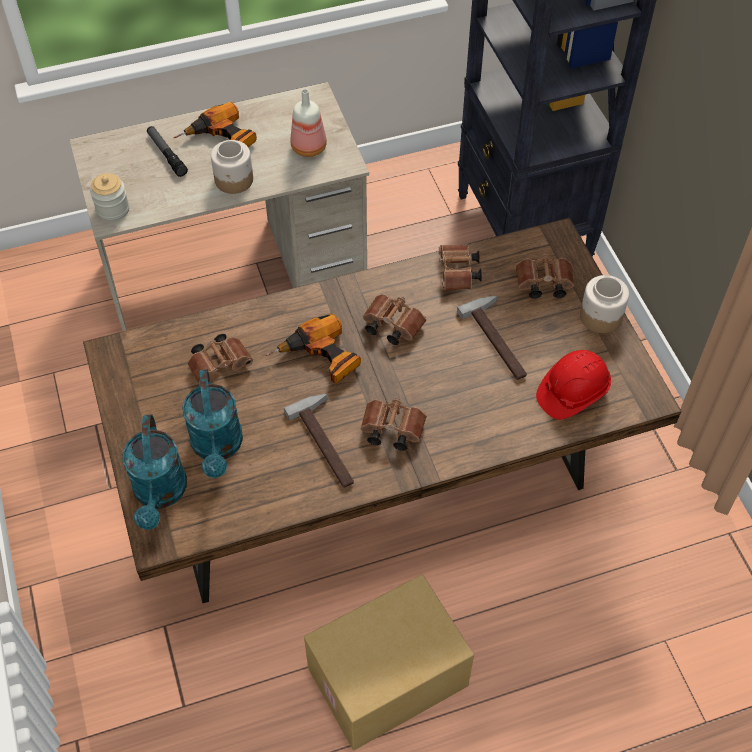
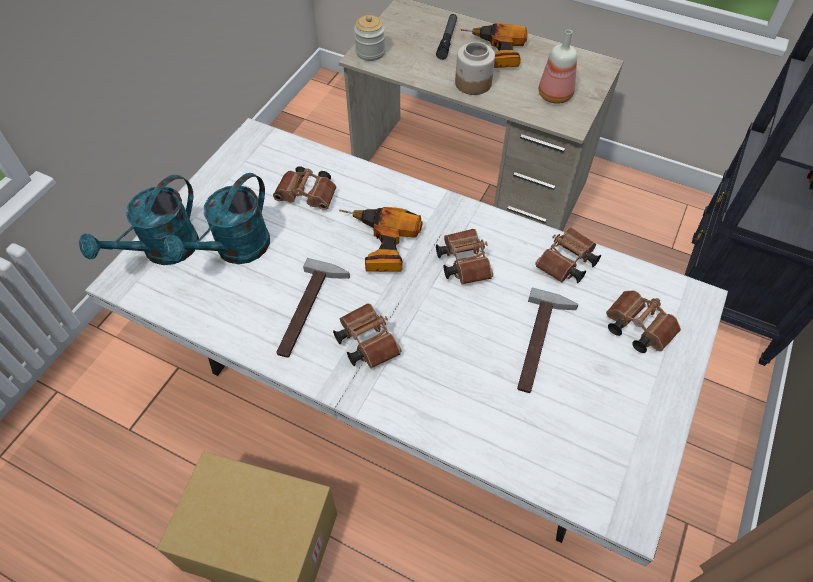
camera: 45 degrees right, 0 degrees up
(377, 483) = (408, 394): brown dining table -> white dining table
(572, 392) = (557, 444): red hard hat -> none
(600, 316) = (663, 398): jar -> none

